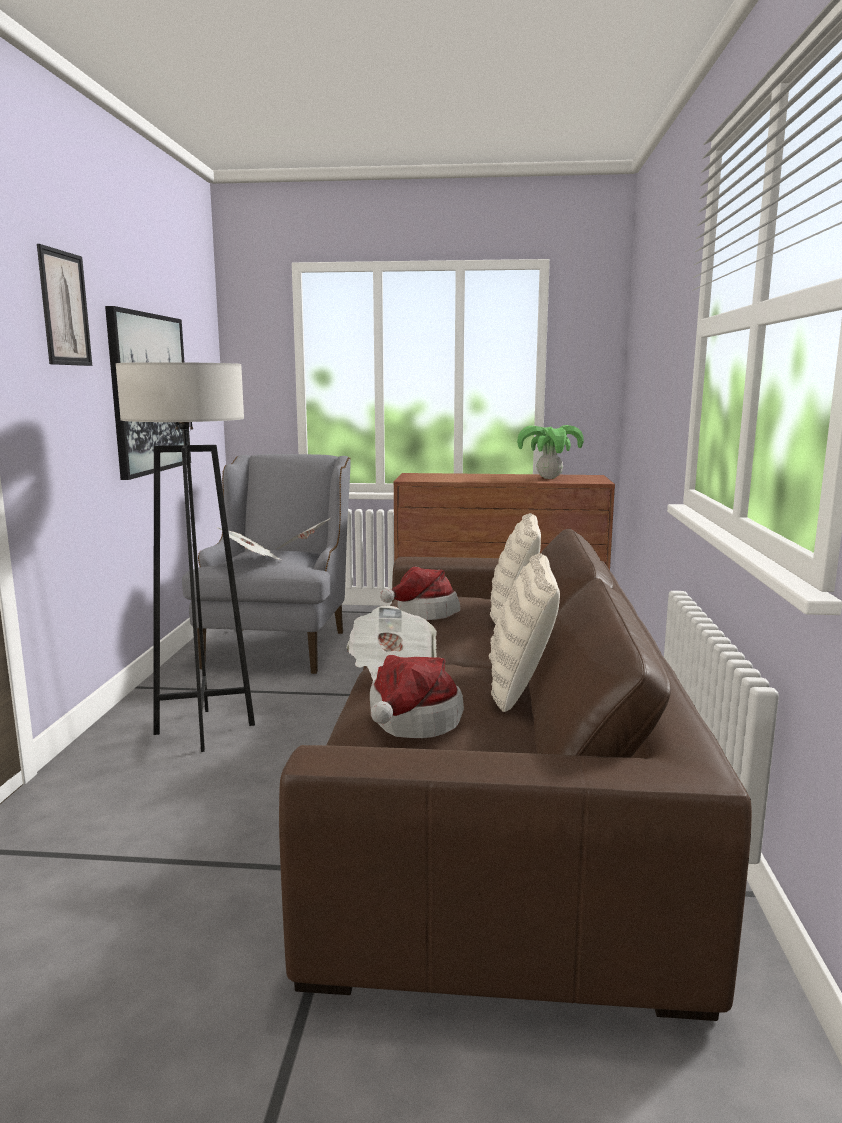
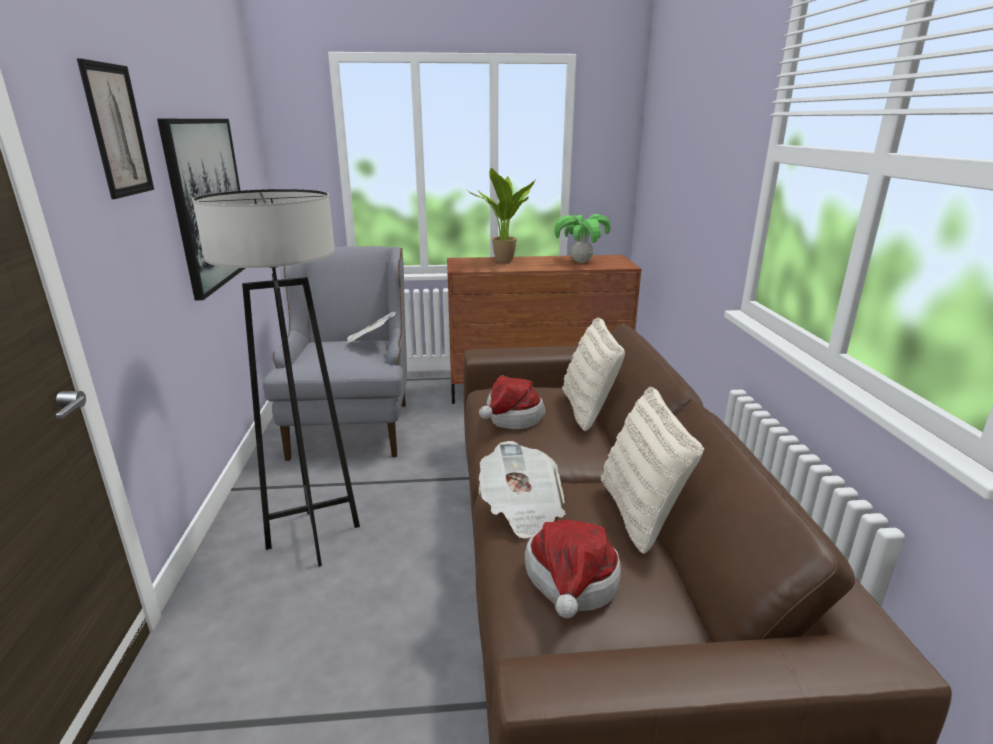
camera: 10 degrees left, 10 degrees up
(251, 560) = (327, 360): newspaper -> none
(464, 476) = (506, 262): none -> potted plant

